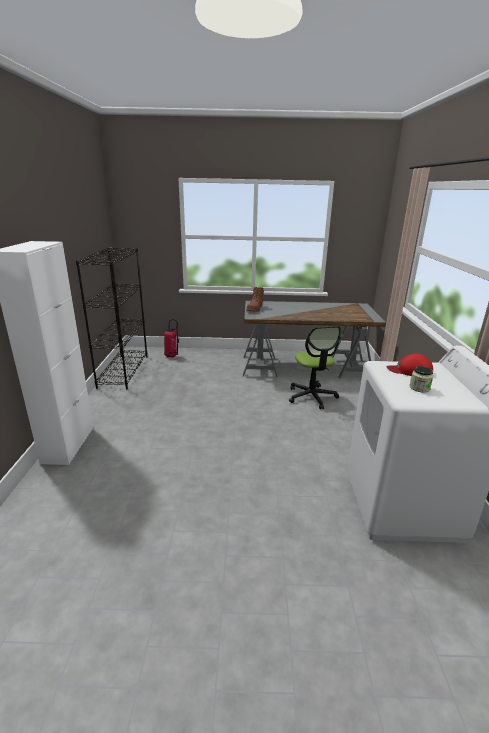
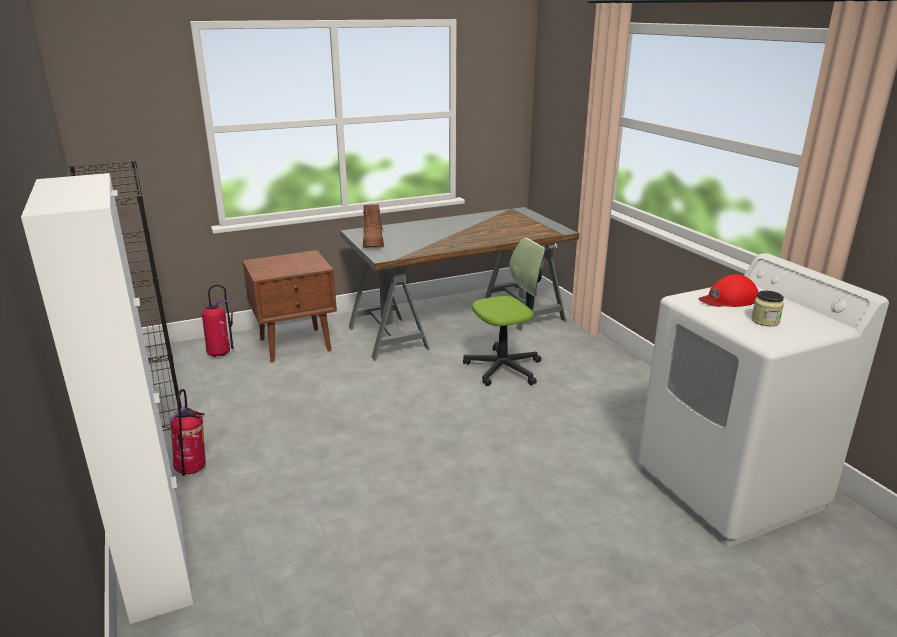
camera: 25 degrees left, 0 degrees up
(116, 406) = (192, 470): none -> fire extinguisher
(210, 360) = (296, 345): none -> brown nightstand
(312, 396) = (504, 368): office chair -> office chair turned 75 degrees counterclockwise

